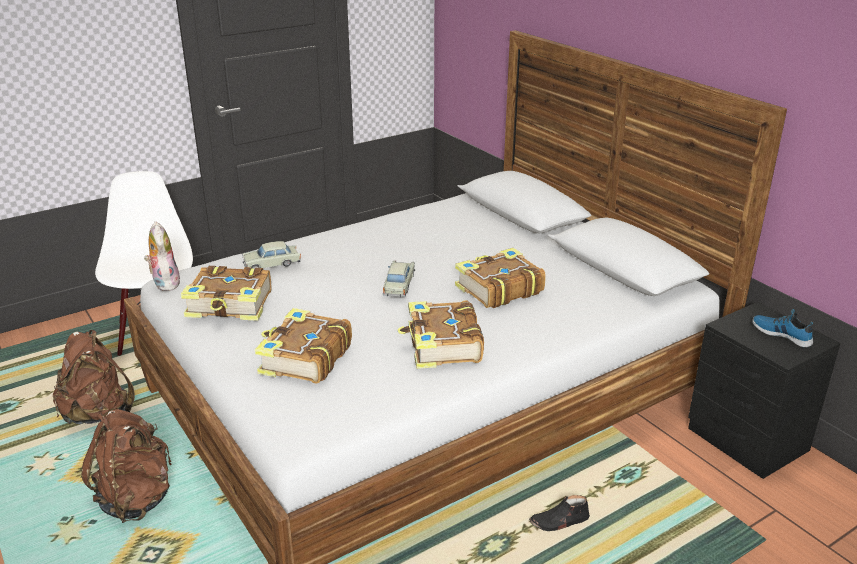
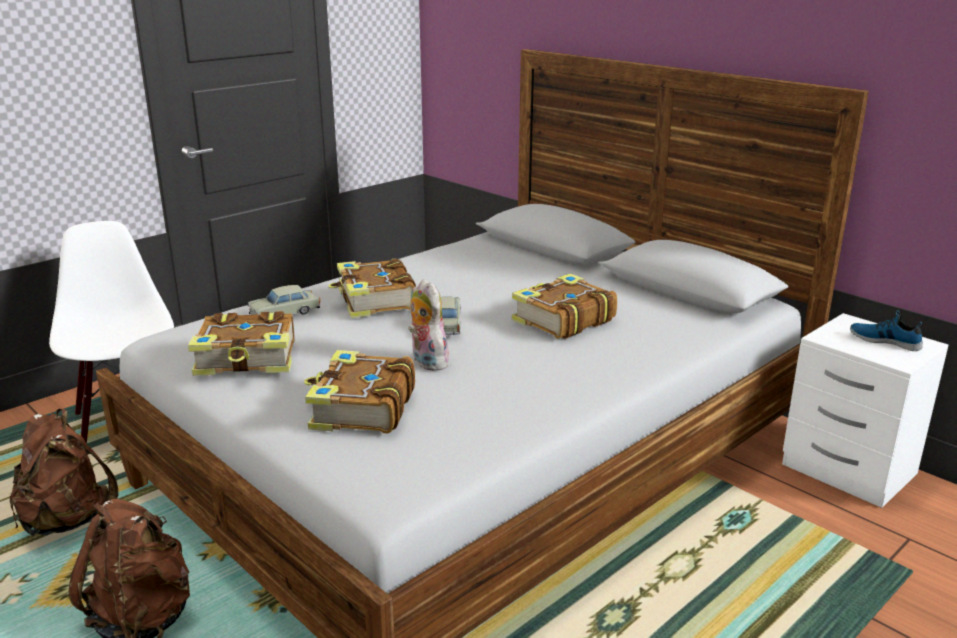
camera: 10 degrees left, 5 degrees down
(164, 283) = (153, 343): plush toy -> plush toy (426, 362)
(442, 346) = (523, 381): book -> book (375, 301)
(559, 522) = (679, 580): black shoe -> none
(747, 441) = (850, 471): black nightstand -> white nightstand

